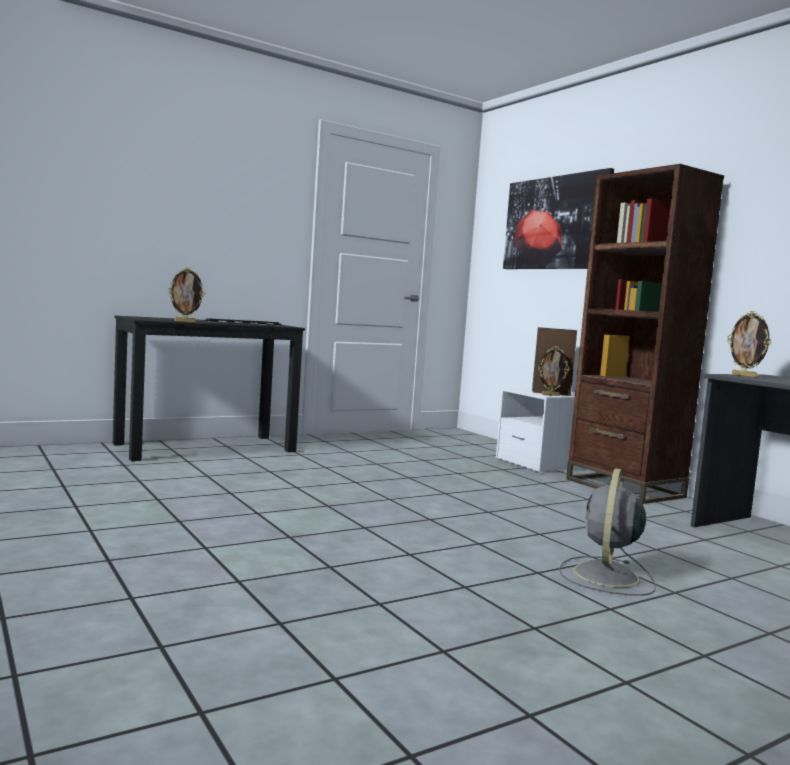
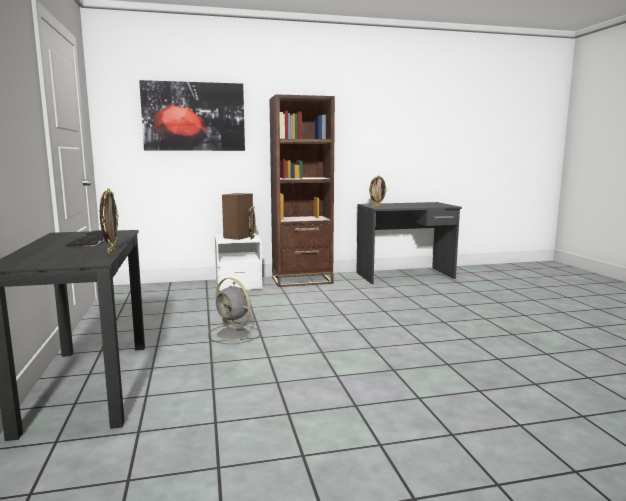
camera: 70 degrees left, 5 degrees up
(606, 576) = (446, 311): grey fan -> grey fan (234, 334)

